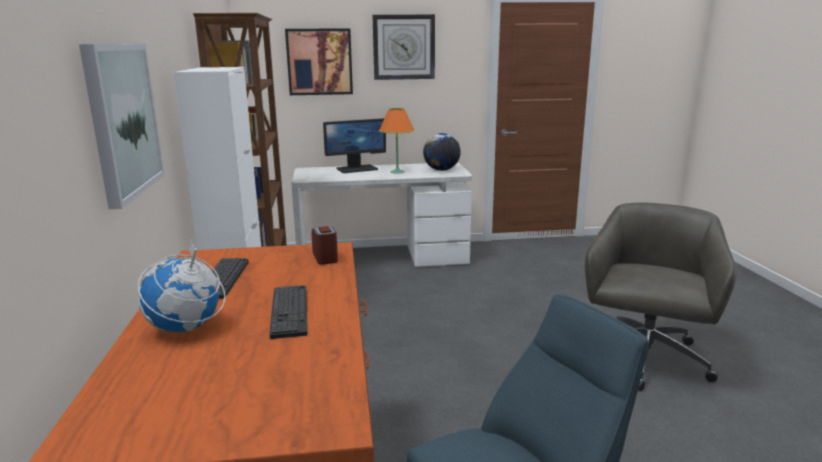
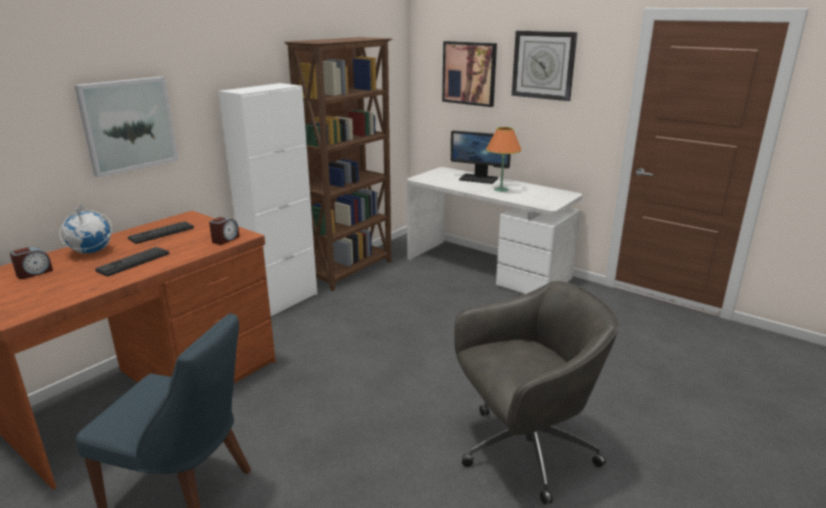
camera: 45 degrees right, 5 degrees up
(176, 381) = (34, 273): none -> alarm clock
(441, 170) = (542, 198): globe -> none

